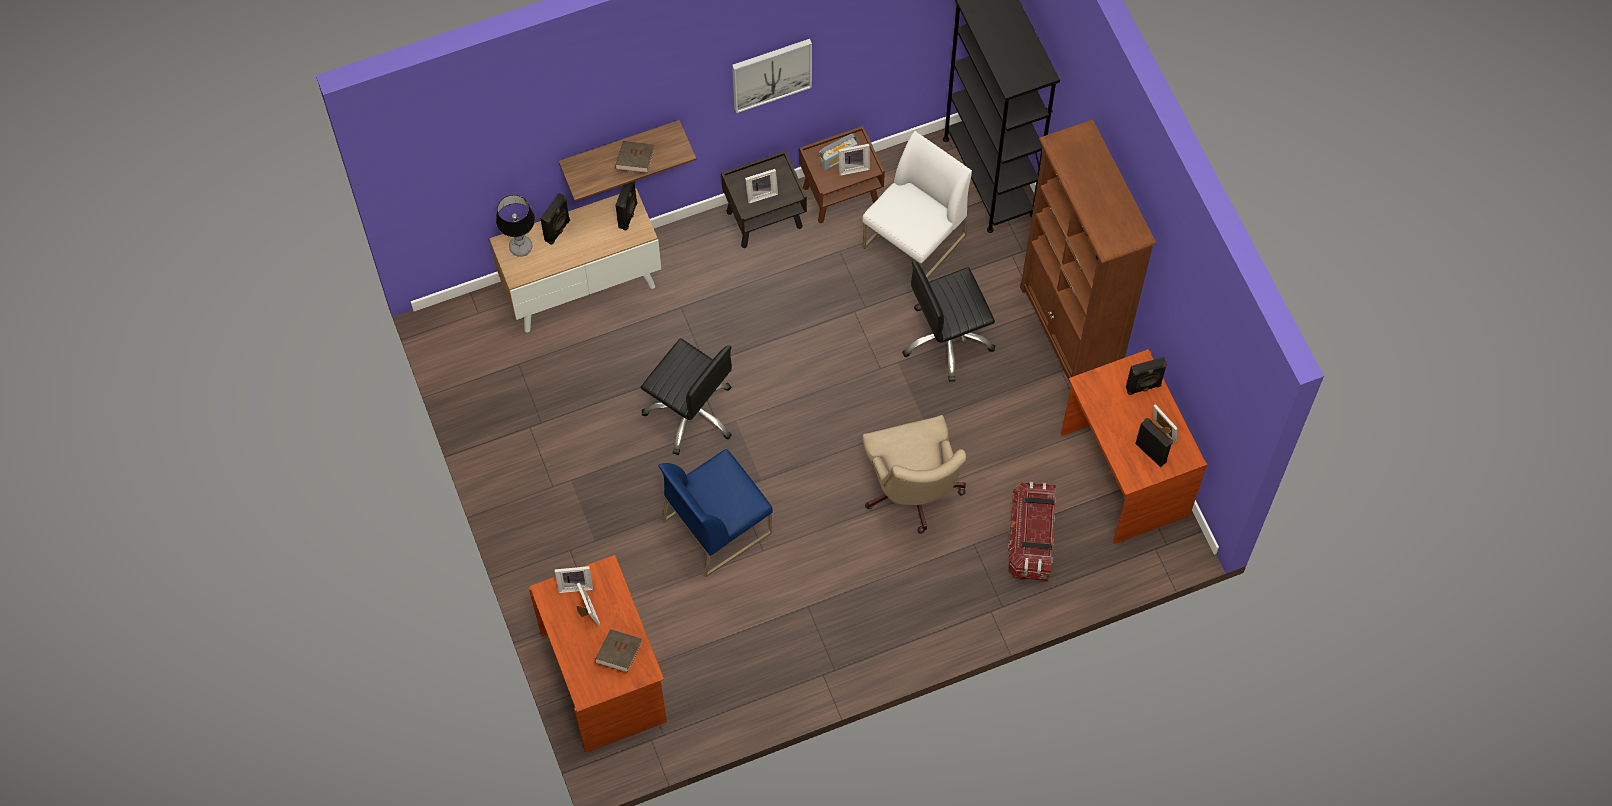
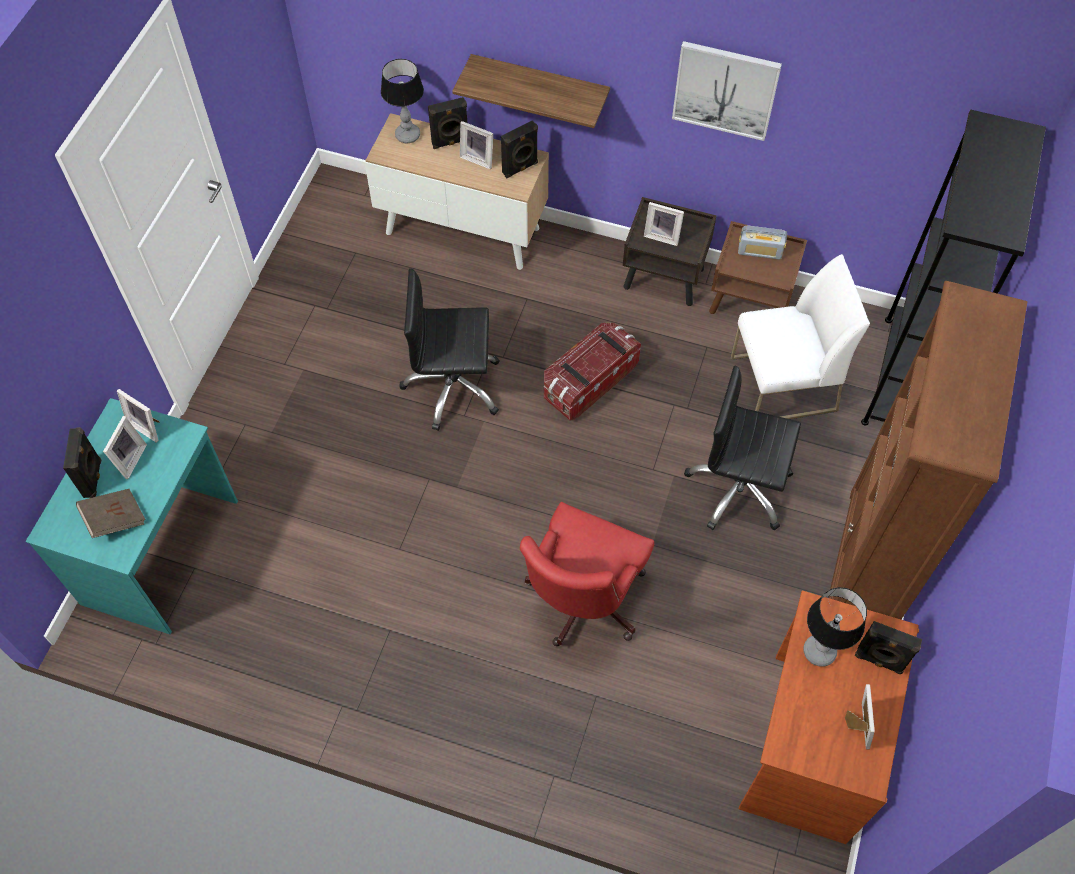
camera: 40 degrees right, 5 degrees down
(605, 677) = (162, 552): brown desk -> turquoise desk
(635, 162) = (535, 95): brown book -> none
(691, 412) = (453, 387): black office chair -> black office chair turned 105 degrees clockwise
(717, 525) = (382, 497): blue chair -> none
(853, 166) = (767, 267): picture frame -> picture frame (478, 158)
(912, 493) = (581, 602): beige office chair -> red office chair
(1031, 539) = (656, 736): storage box -> storage box (589, 382)
(1108, 407) = (819, 652): none -> table lamp
(1151, 452) = (830, 738): black speaker -> black speaker (93, 478)

